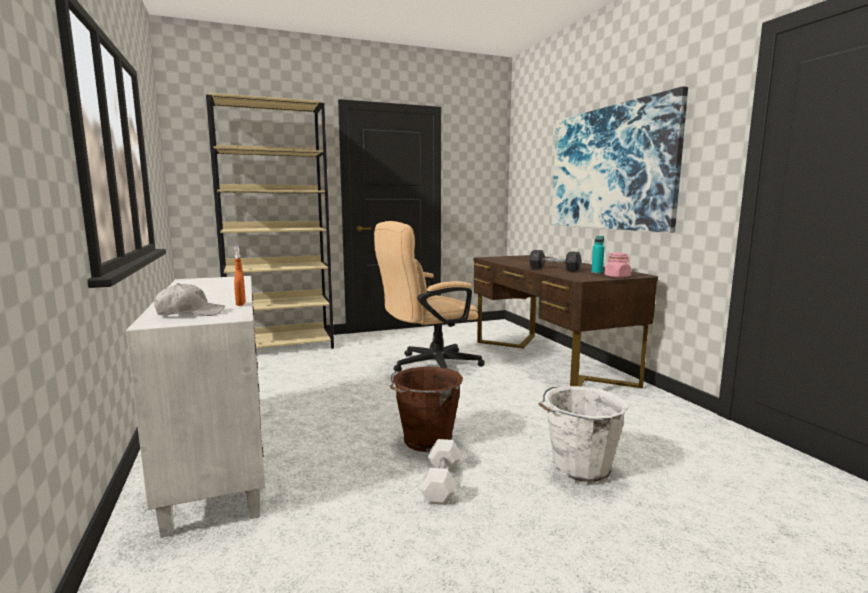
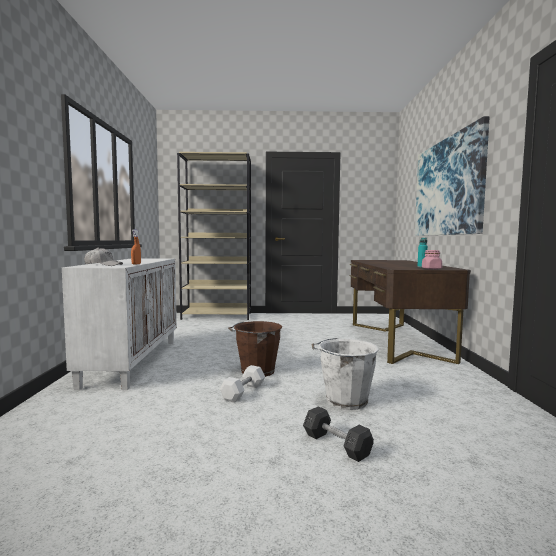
camera: 20 degrees right, 5 degrees down
(428, 366) = (301, 334): beige office chair -> none
(554, 269) = (393, 265): grey dumbbell -> grey dumbbell (336, 445)

